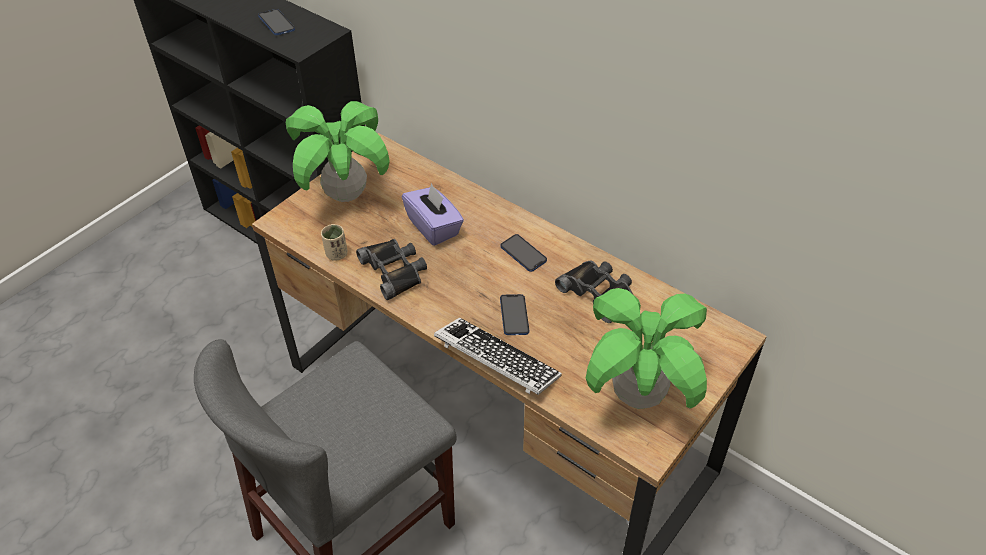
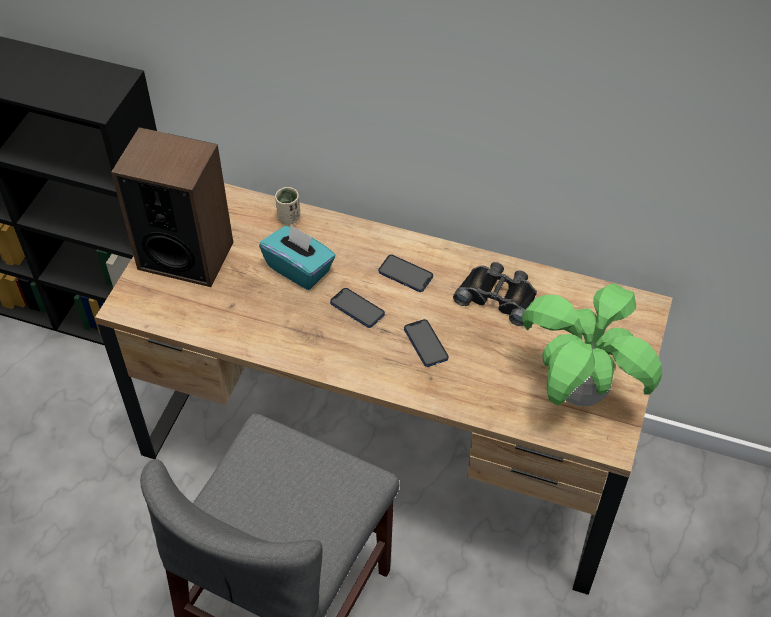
camera: 20 degrees left, 5 degrees up
(276, 23) = (52, 80): phone -> phone (357, 309)
(336, 254) = (208, 327): beige cup -> beige cup (289, 218)
(346, 194) = (185, 255): potted plant -> speaker
(394, 271) = (280, 329): black binoculars -> none
(434, 227) = (299, 268): purple tissue box -> turquoise tissue box
(496, 361) = (429, 397): keyboard -> none

